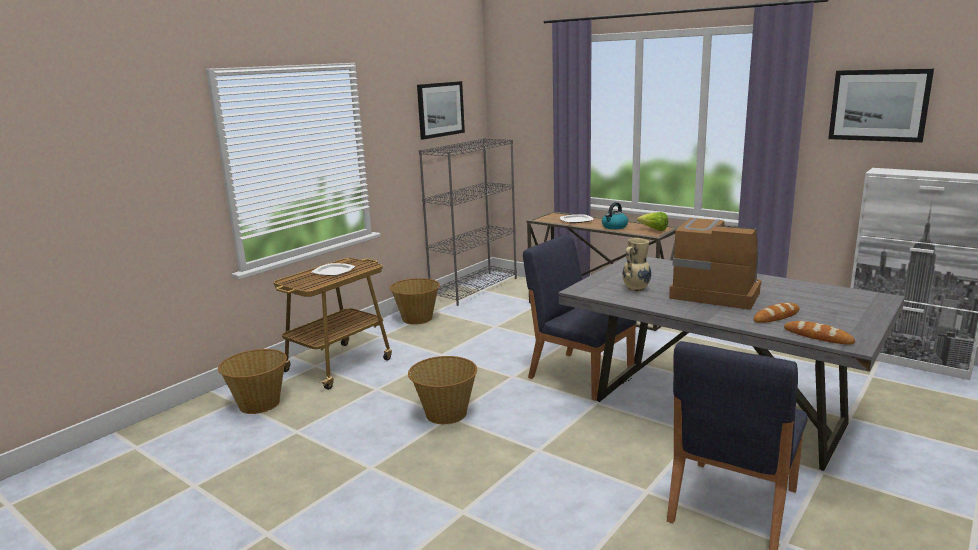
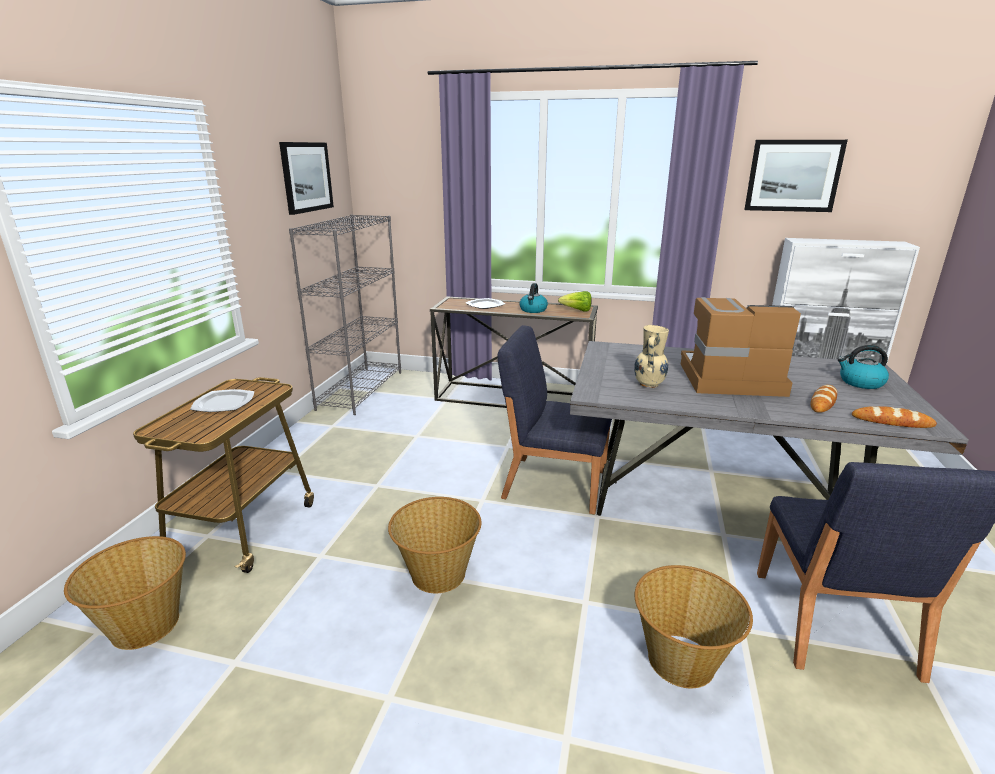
camera: 25 degrees left, 5 degrees up
(417, 319) = (314, 440): basket -> basket (682, 661)
(843, 308) = (860, 383): none -> kettle

